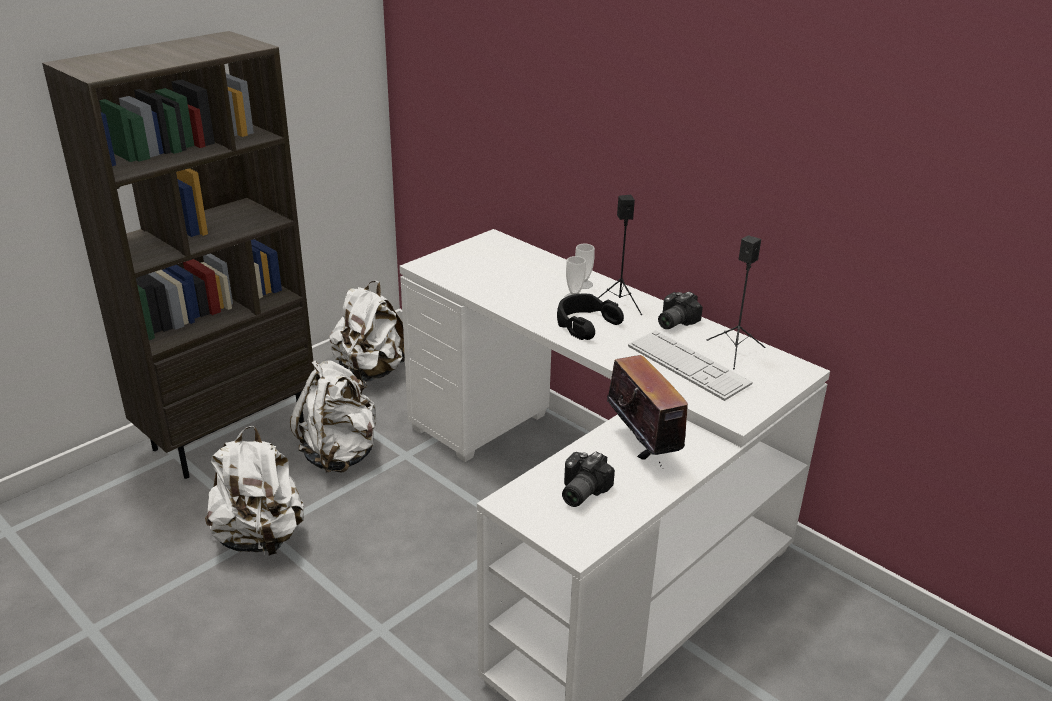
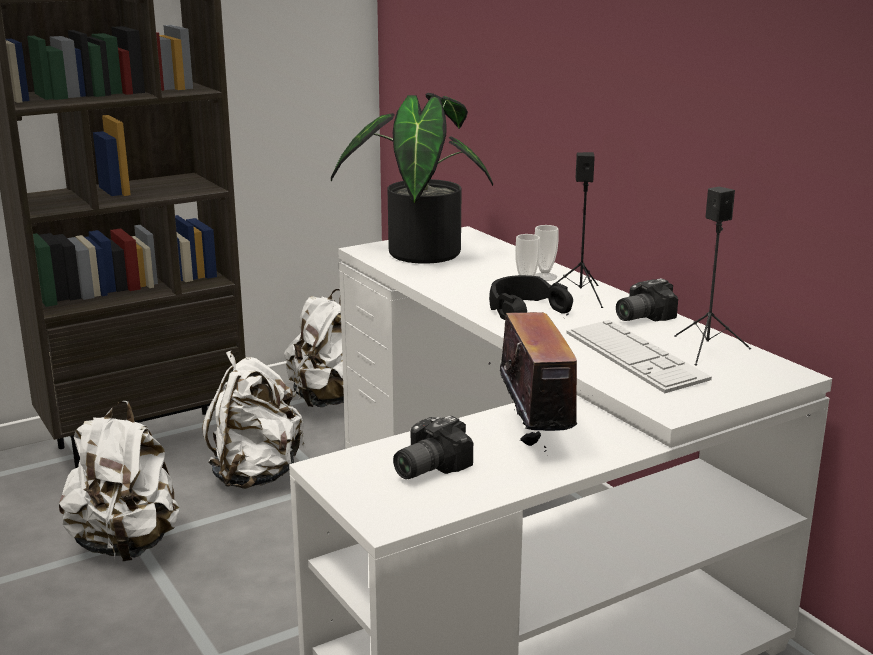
camera: 15 degrees right, 10 degrees down
(468, 264) = (418, 251): none -> potted plant

